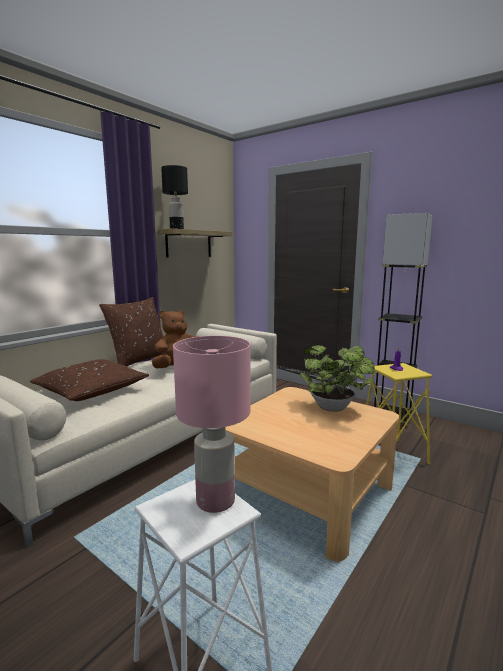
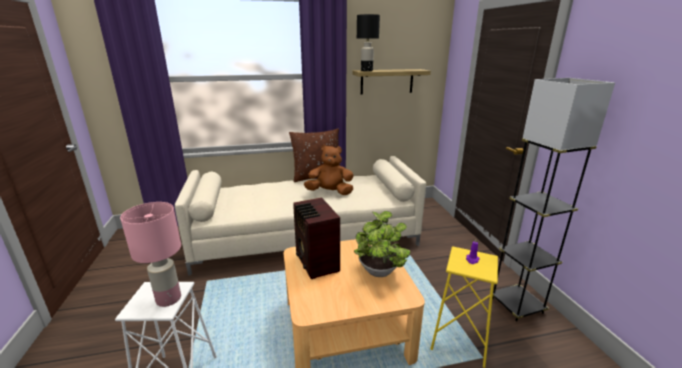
camera: 40 degrees right, 10 degrees up
(91, 390) = (259, 194): brown pillow -> none
(271, 422) = (316, 263): none -> radio

